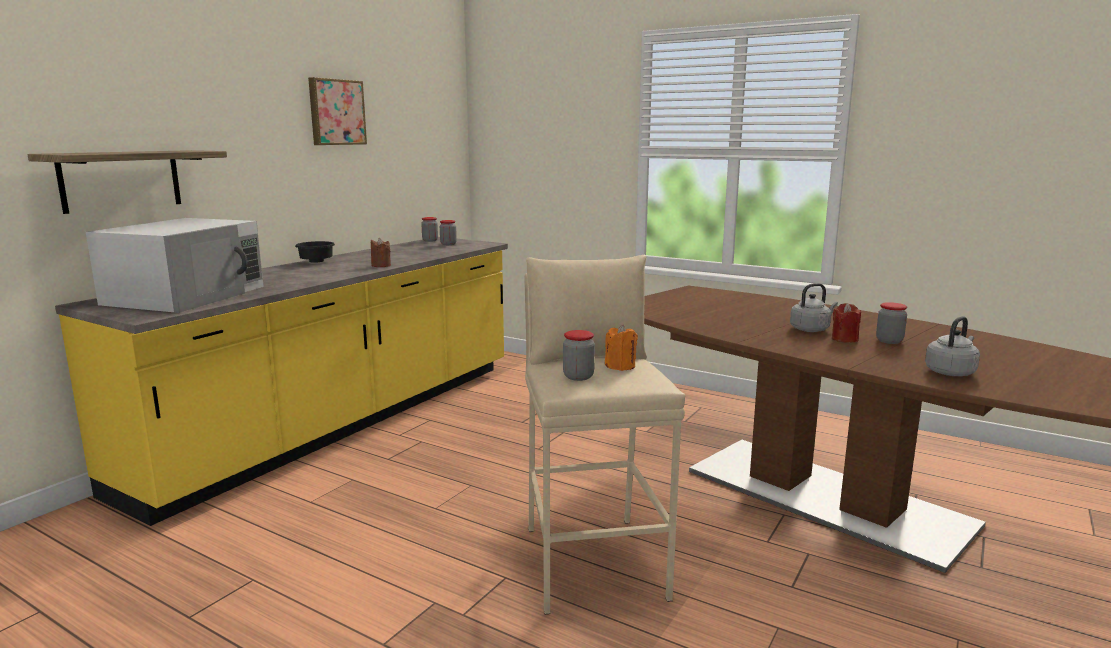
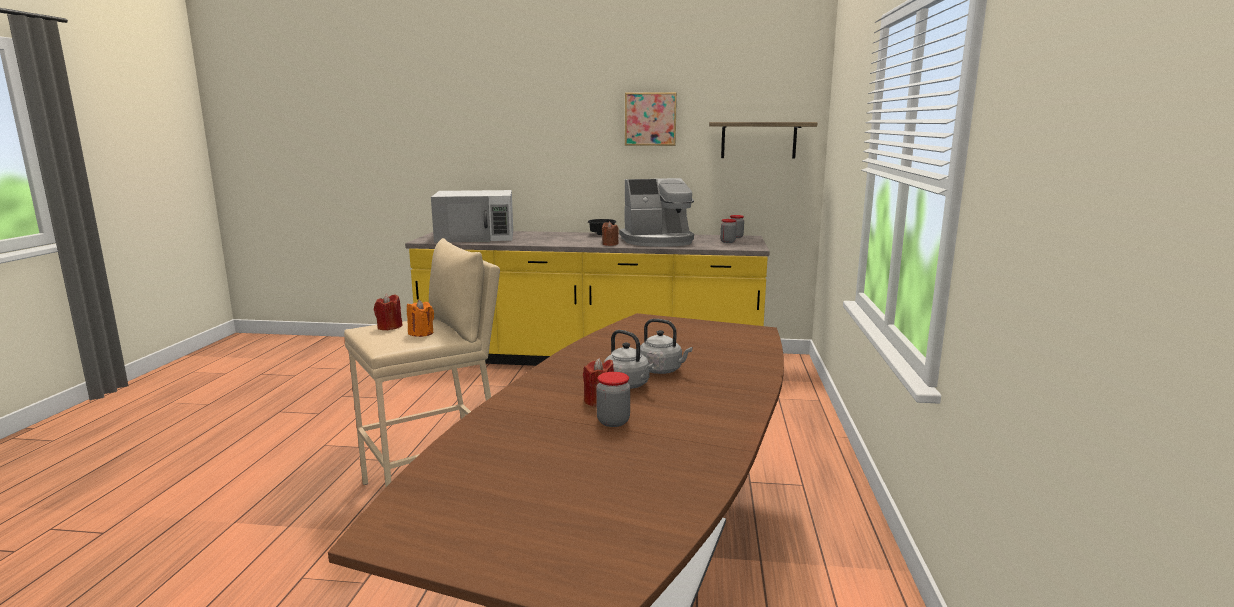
camera: 65 degrees right, 0 degrees up
(121, 180) = (480, 163): shelf -> shelf (758, 140)
(400, 255) = (658, 241): none -> coffee machine
(578, 376) = (389, 327): jar -> red candle
(951, 372) = (495, 452): grey kettle -> grey kettle (662, 370)

